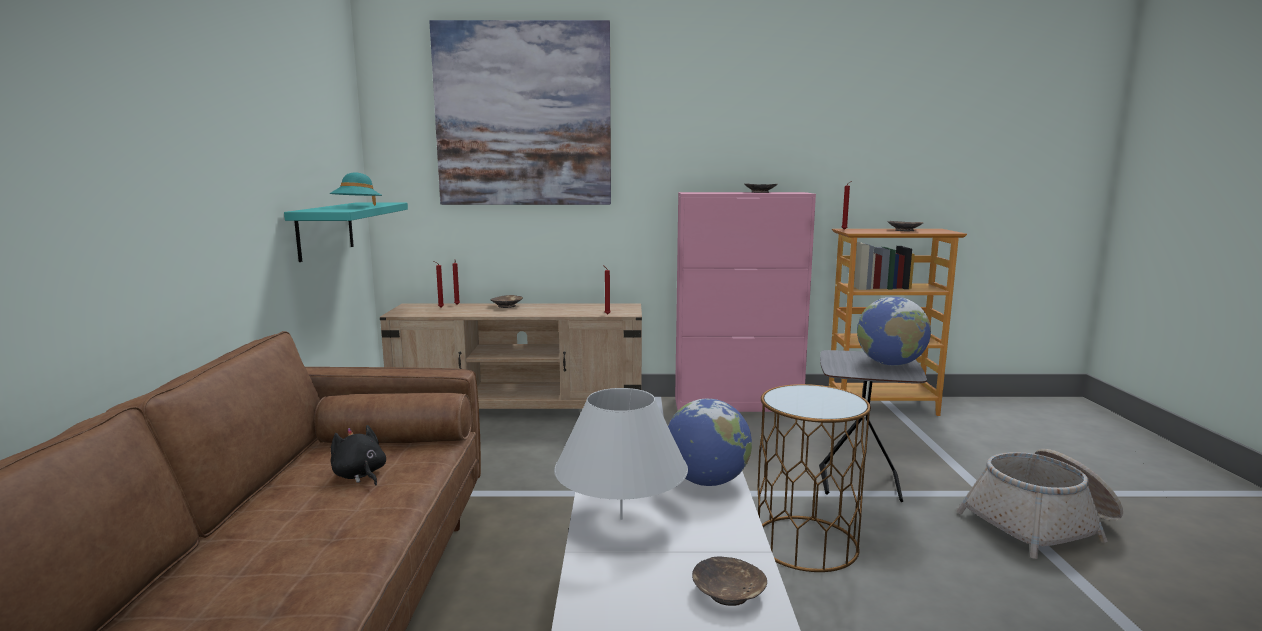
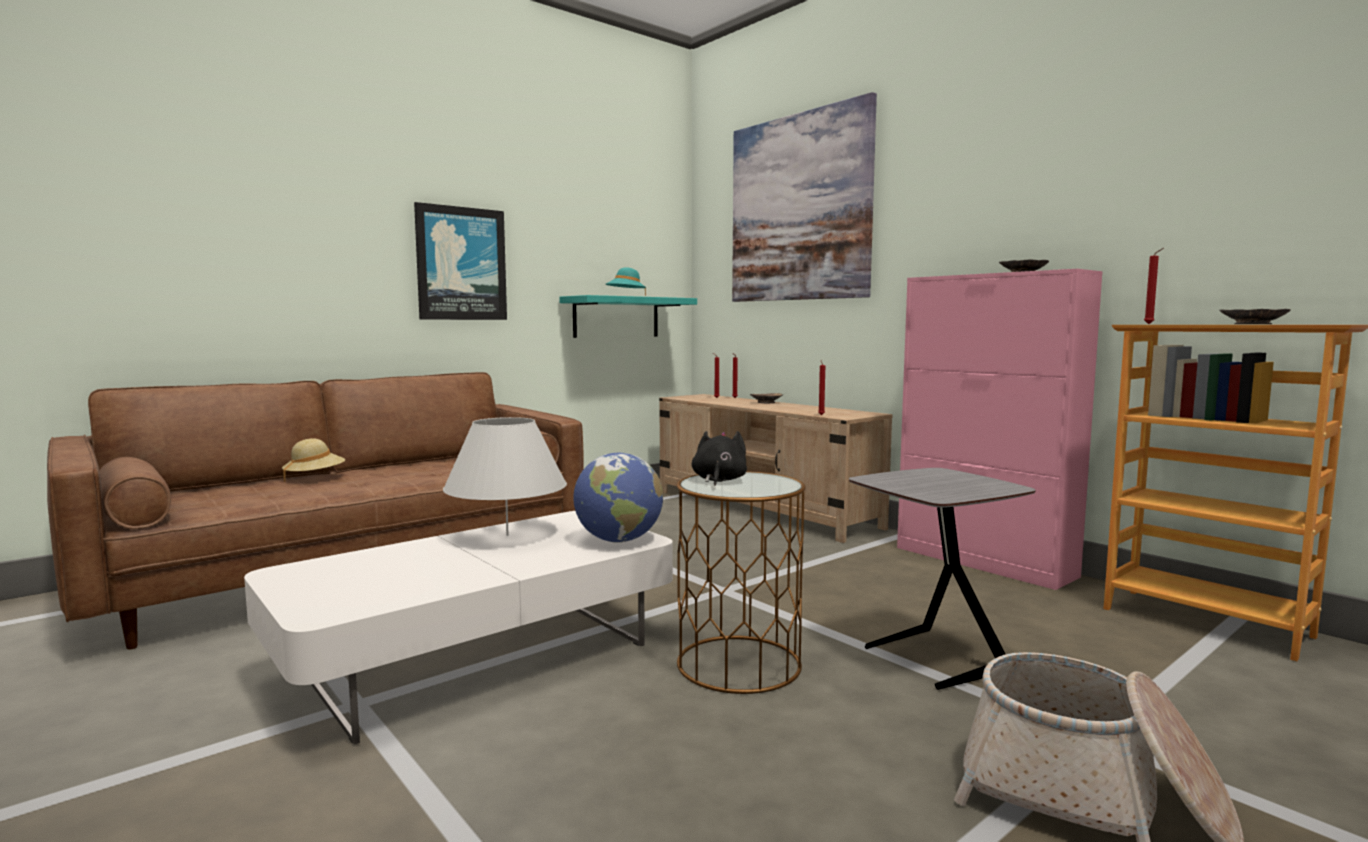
camera: 50 degrees right, 5 degrees down
(197, 179) = (461, 264): none -> picture
(216, 558) = (314, 478): none -> beige hat
(360, 475) = (444, 470): black plush toy -> black plush toy (718, 480)
(728, 594) = (429, 581): brown bowl -> none
(890, 364) = (962, 487): globe -> none

